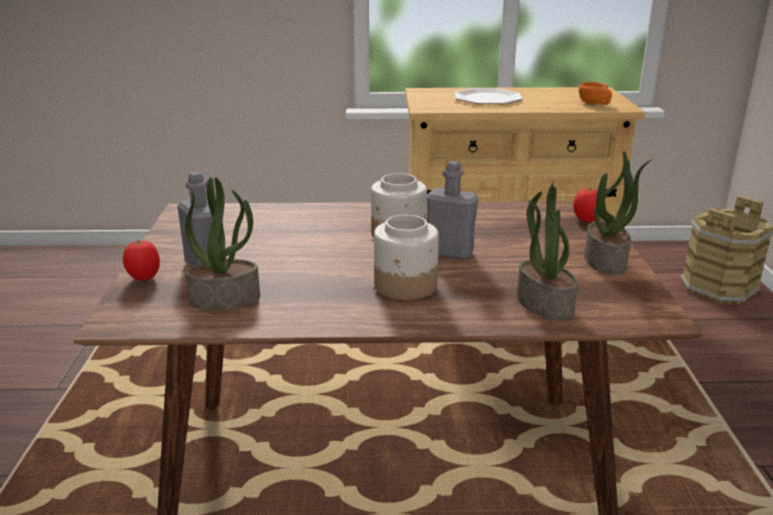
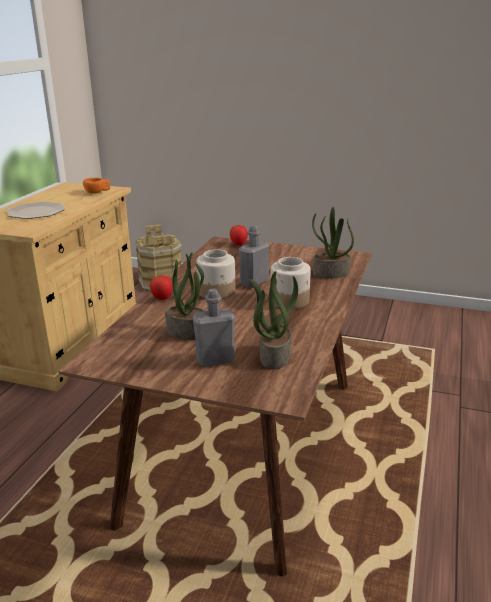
camera: 70 degrees left, 0 degrees up
(144, 278) = (218, 386): tomato -> tomato (162, 298)
(606, 261) = (293, 252): potted plant -> potted plant (188, 332)

